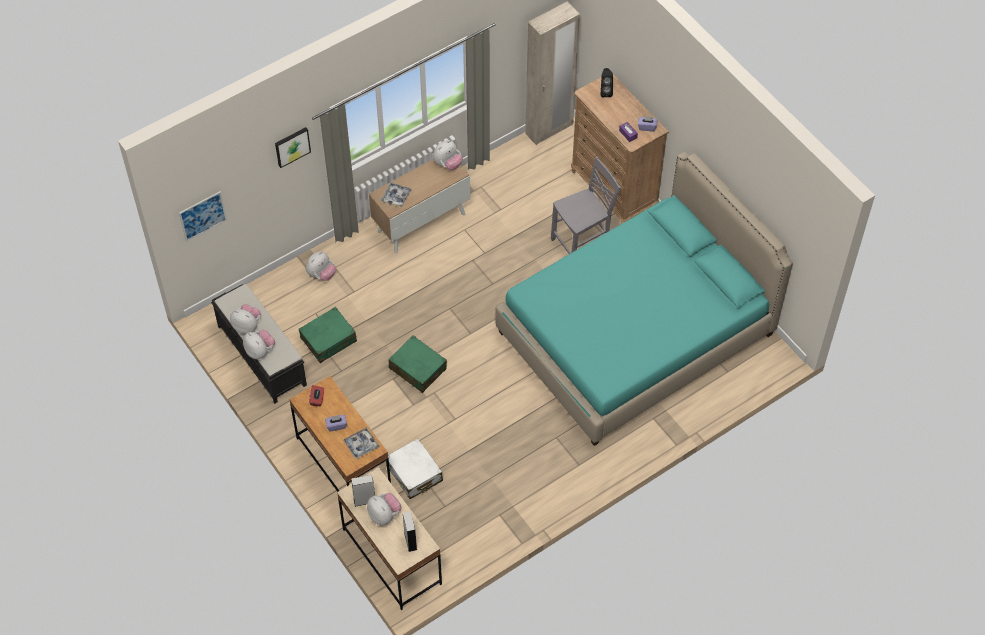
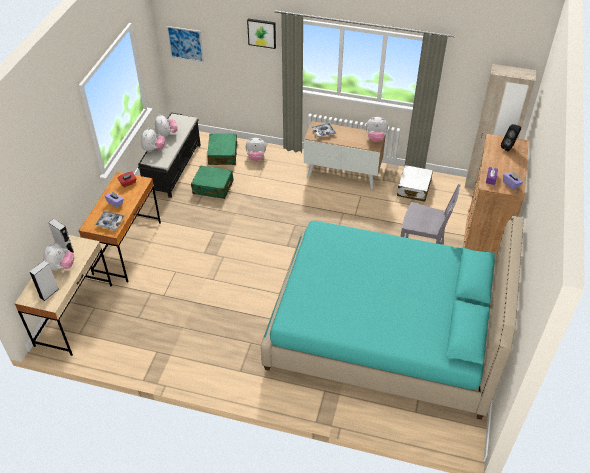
camera: 50 degrees right, 10 degrees down
(414, 473) = (150, 286): white suitcase -> white suitcase (414, 188)
(417, 368) = (233, 238): green suitcase -> green suitcase (223, 154)

